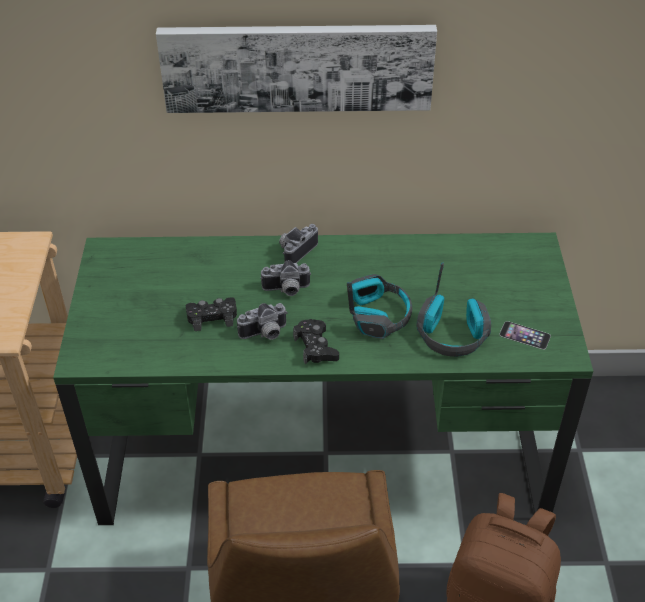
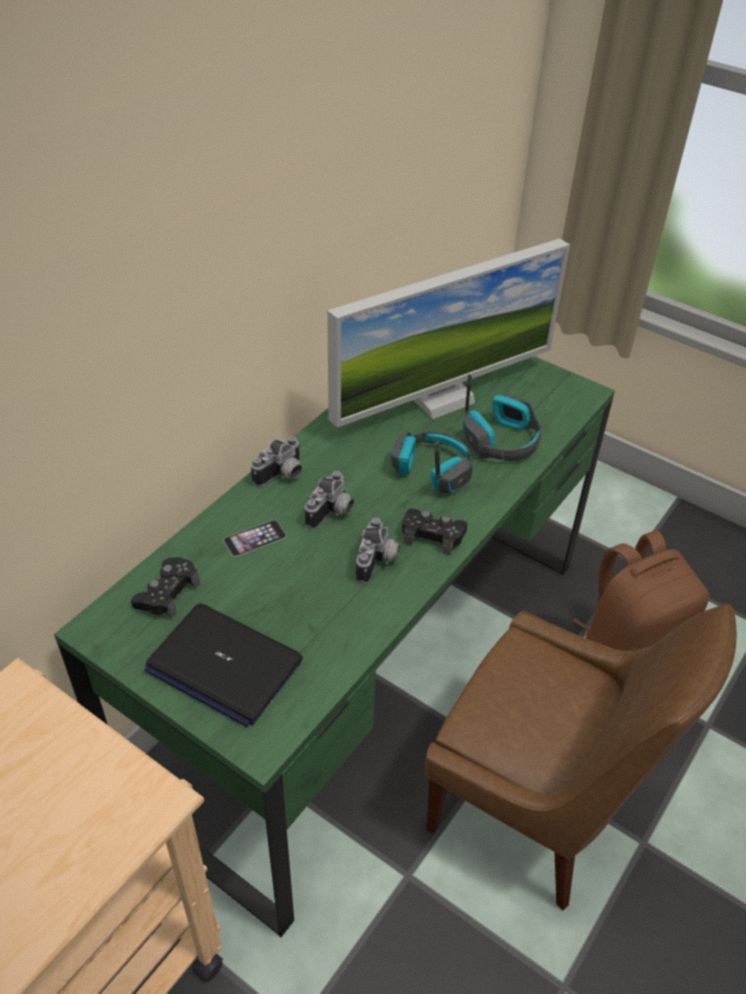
camera: 55 degrees left, 0 degrees up
(121, 313) = (223, 665): none -> laptop
(212, 317) = (311, 589): black game controller -> black game controller (167, 593)
(295, 250) = (282, 475): camera -> camera turned 120 degrees counterclockwise
(297, 66) = (237, 247): picture -> none
(460, 281) = (441, 398): none -> monitor
(524, 335) = (542, 401): phone -> phone (255, 538)

